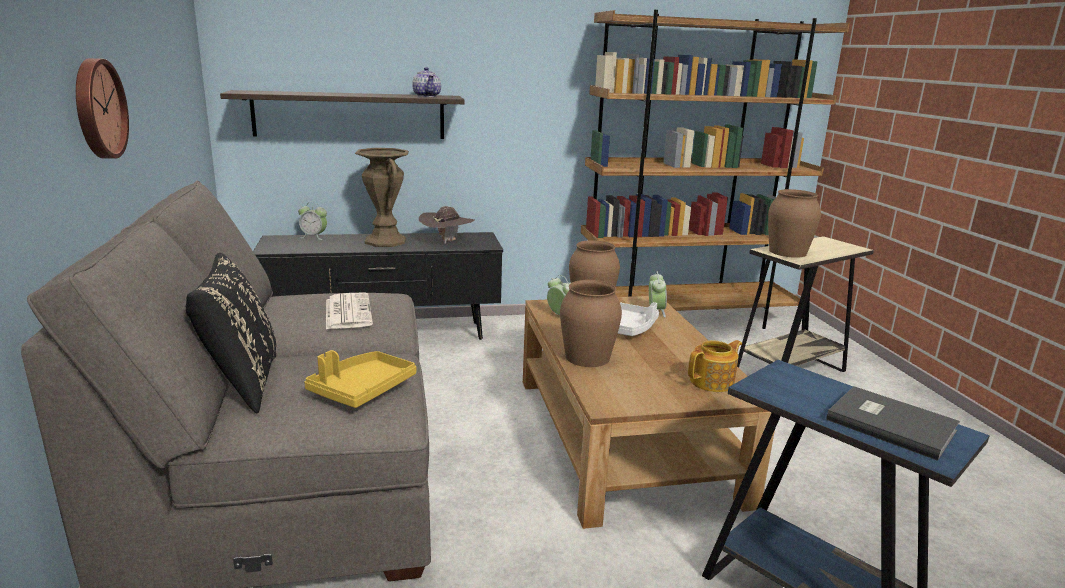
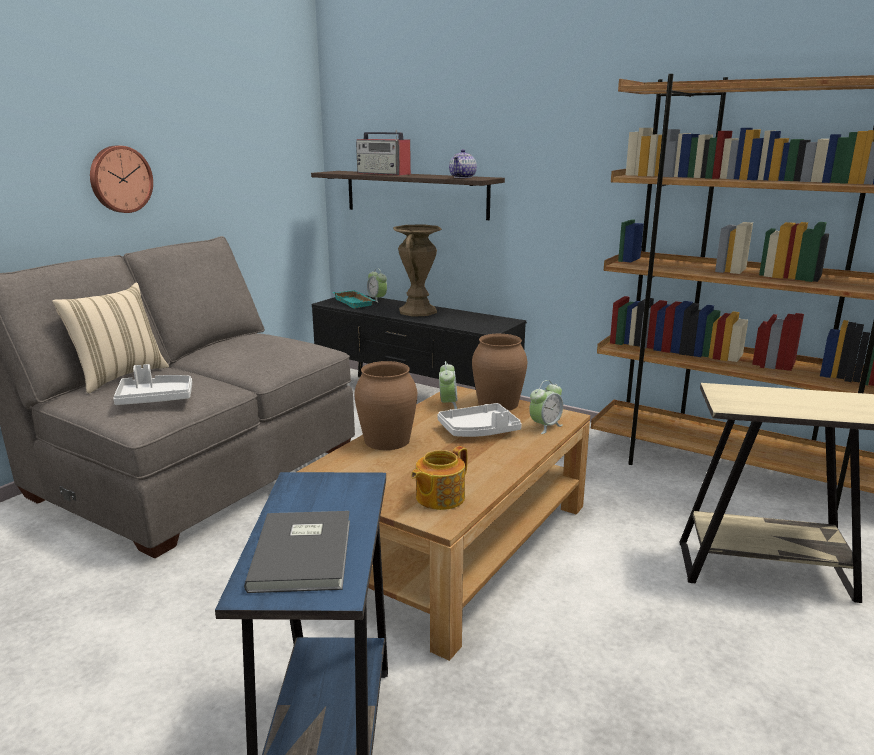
camera: 45 degrees right, 0 degrees up
(241, 384) = (119, 376): black pillow -> beige pillow
(299, 244) = (355, 302): none -> turquoise tray
(320, 93) = (384, 173): none -> radio
(347, 312) = (262, 352): newspaper -> none
(362, 389) = (155, 399): yellow tray -> white tray
(447, 241) = (464, 320): brown hat -> none
(713, 382) = (439, 497): teapot -> teapot turned 120 degrees clockwise
(787, 252) = (742, 396): brown vase -> none

